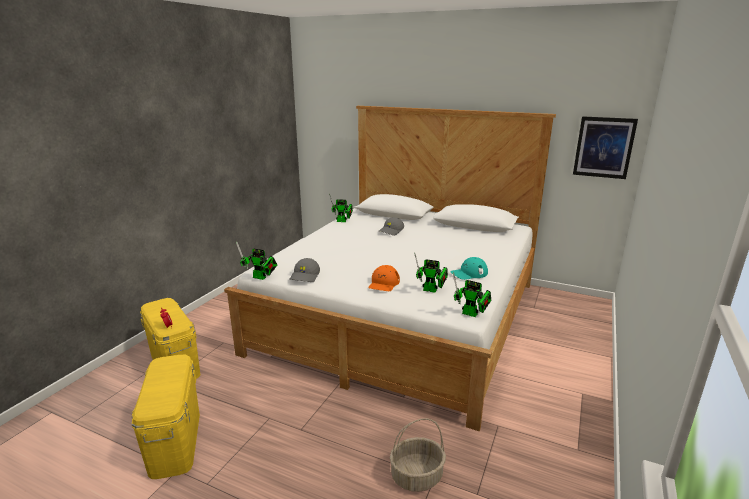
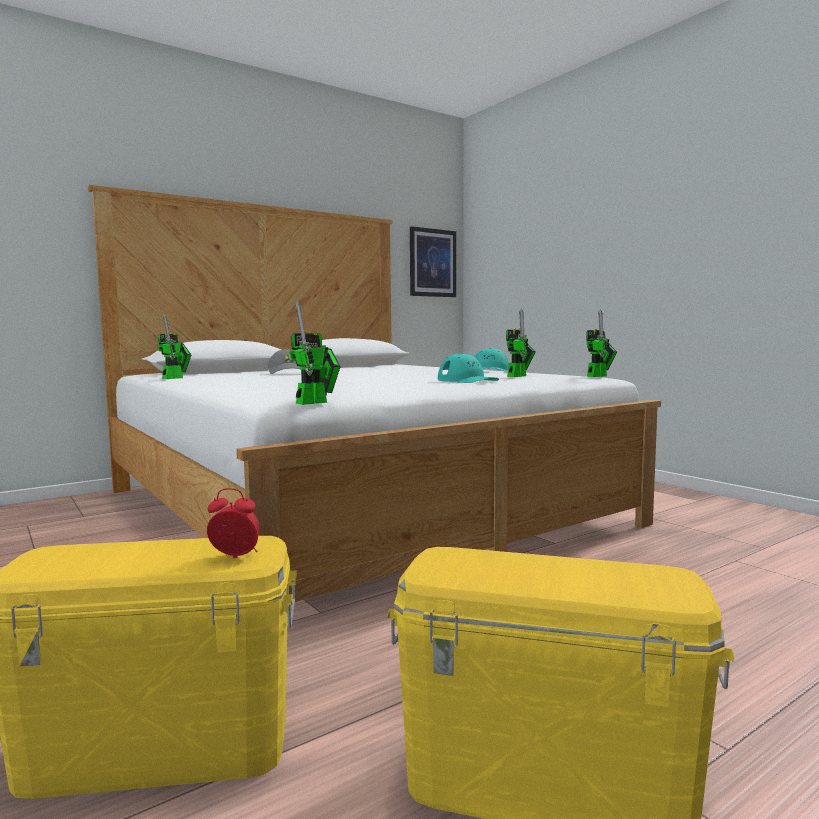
camera: 60 degrees left, 15 degrees down
(305, 276) = (374, 389): grey cap -> none
(384, 283) = (467, 380): orange cap -> turquoise cap
(416, 477) = (731, 568): basket -> none

